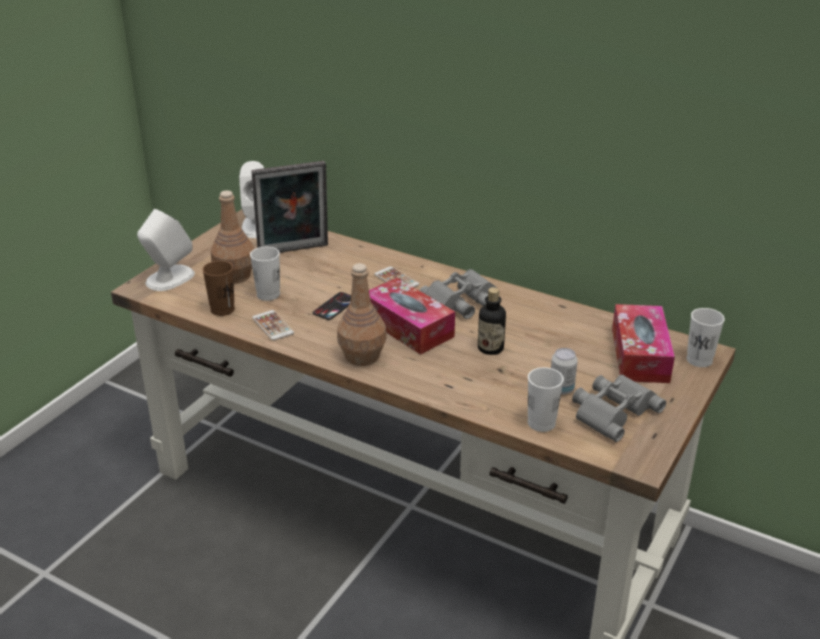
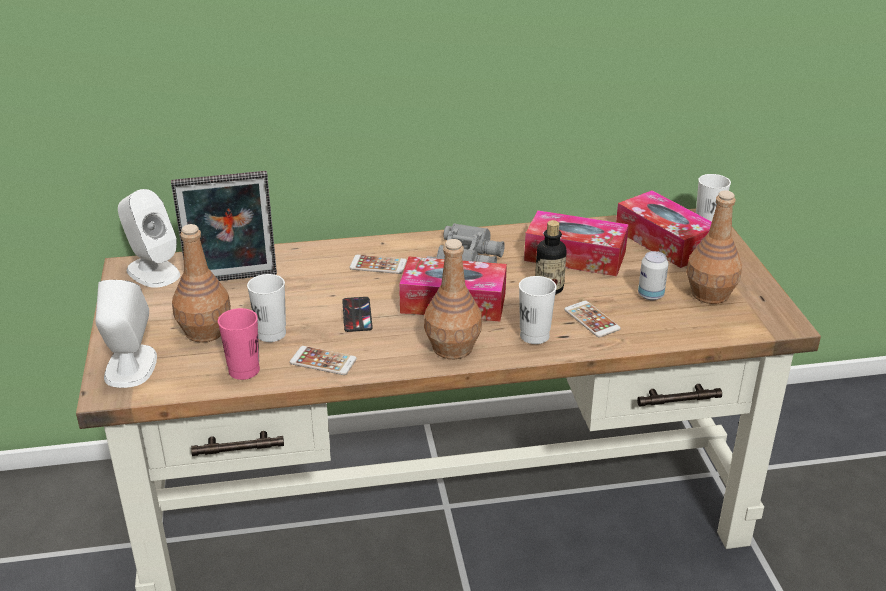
camera: 40 degrees left, 0 degrees up
(222, 309) = (244, 370): brown cup -> pink cup
(294, 251) = (232, 280): picture frame -> picture frame turned 45 degrees clockwise
(487, 384) = (591, 319): none -> phone
(541, 423) = (677, 330): white cup -> white cup (534, 336)
(547, 334) = (575, 256): none -> tissue box
(612, 410) = (709, 294): grey binoculars -> brown bottle

